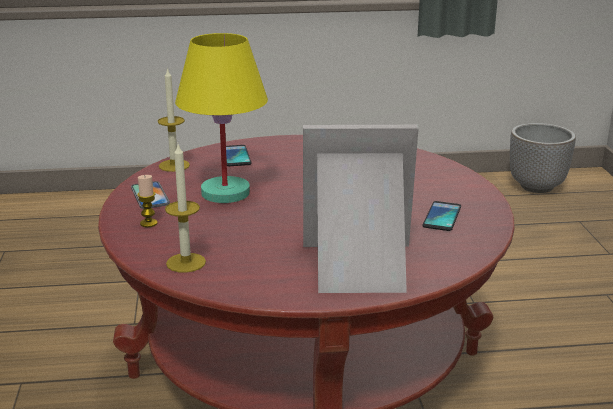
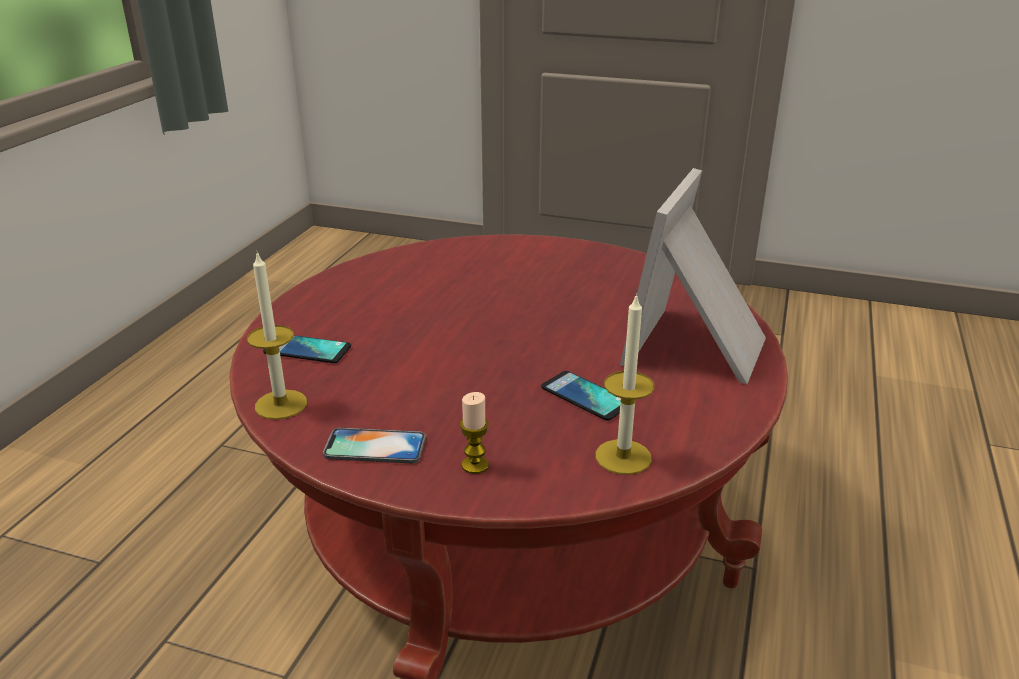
camera: 65 degrees left, 5 degrees up
(226, 192) = (426, 383): yellow table lamp -> none
(442, 217) = (608, 277): phone -> phone (585, 396)
(537, 186) = (307, 267): planter -> none

